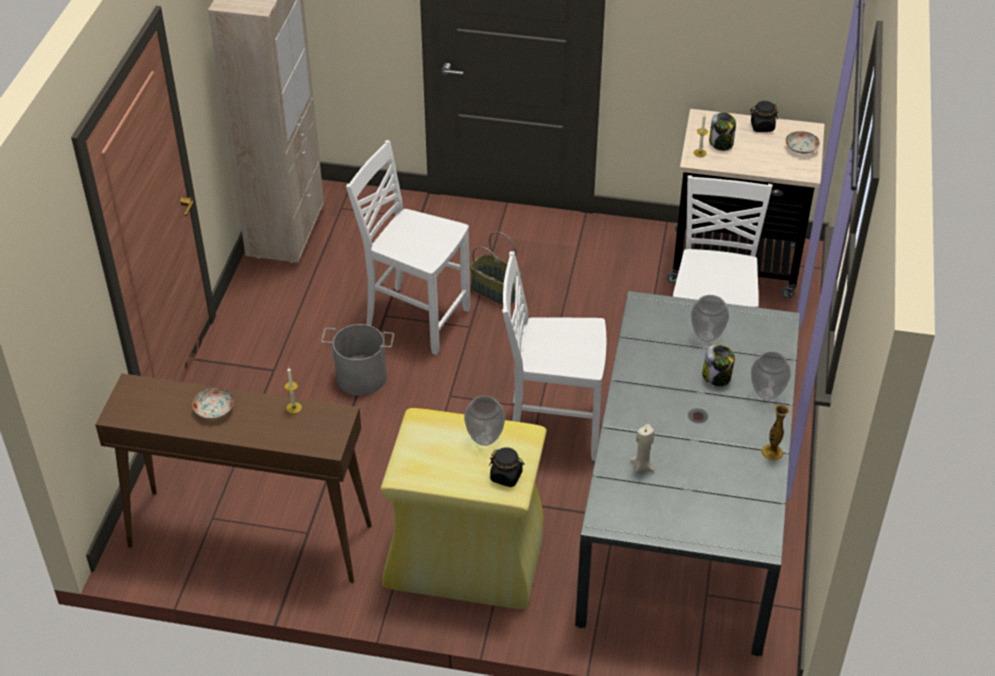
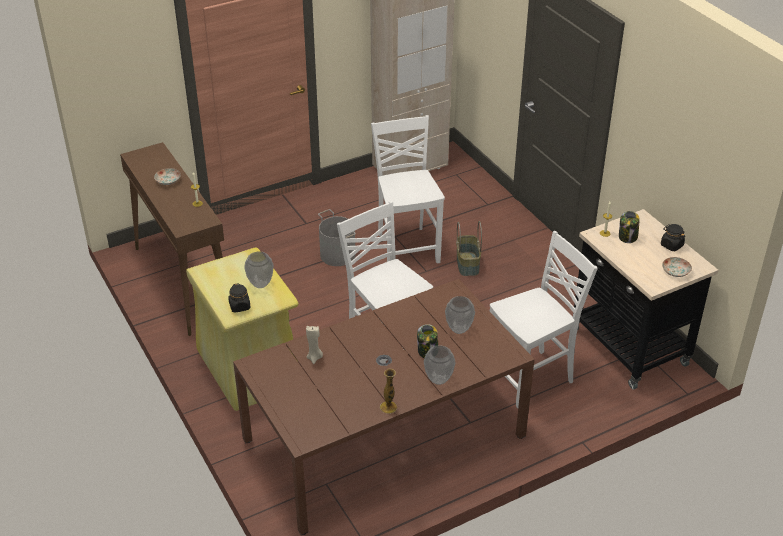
camera: 50 degrees right, 5 degrees down
(684, 510) = (384, 438): grey dining table -> brown dining table

